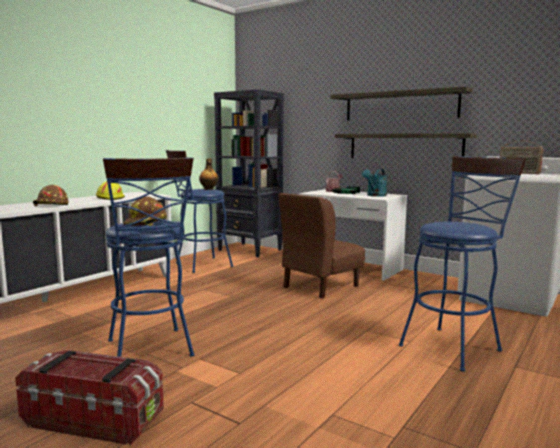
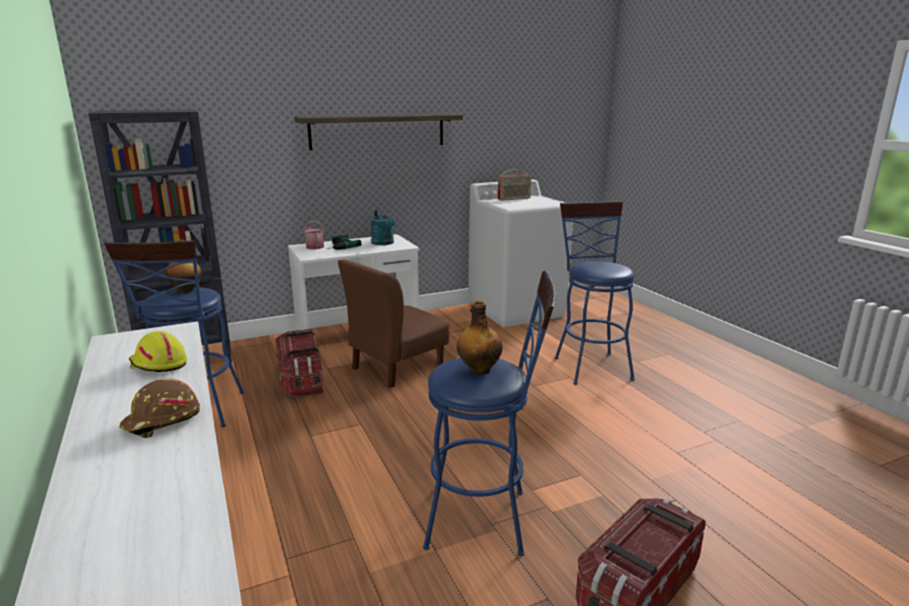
camera: 60 degrees left, 10 degrees up
(146, 223) = (479, 369): brown hard hat -> bottle
(265, 272) = (301, 379): none -> storage box
(320, 286) = (396, 367): brown chair -> brown chair turned 60 degrees clockwise
(404, 146) = (387, 179): shelf -> none

